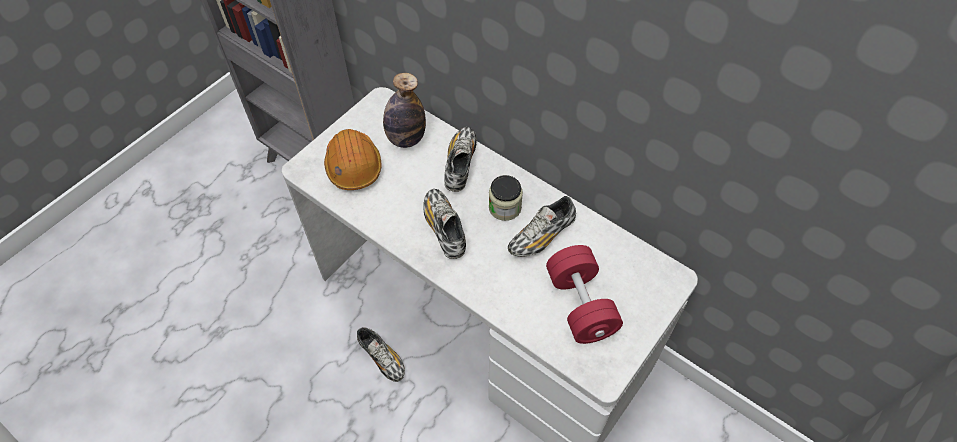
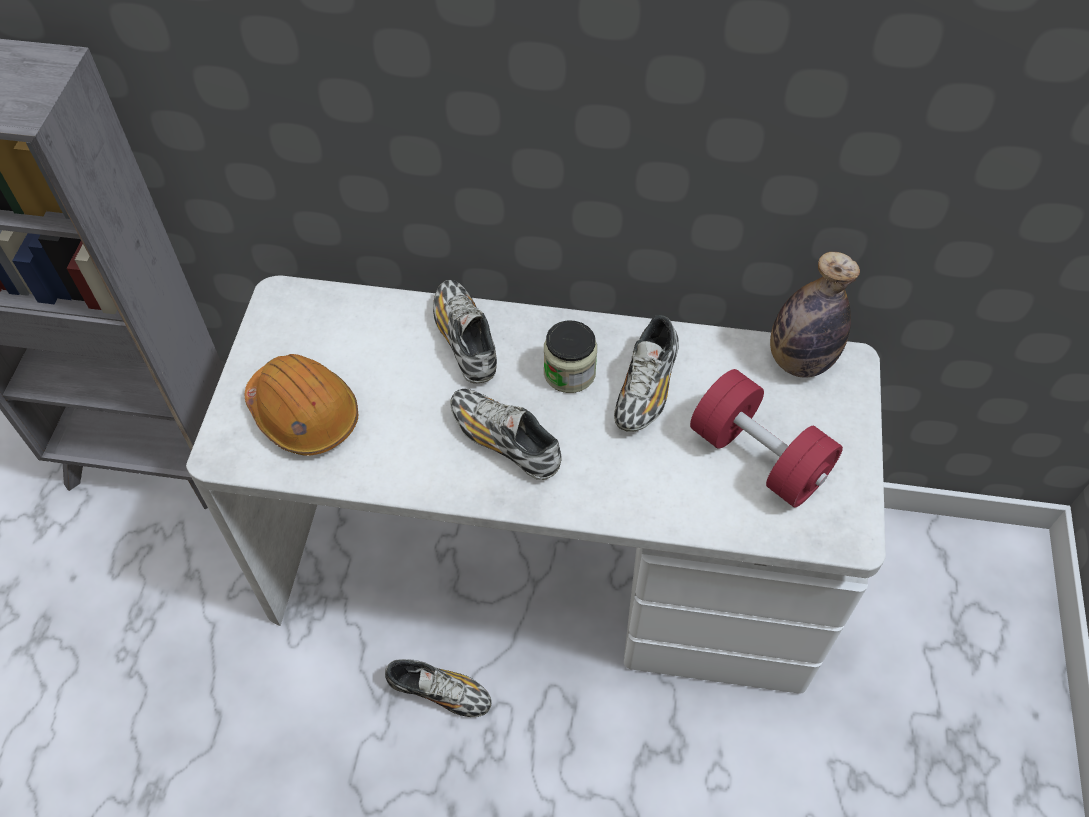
camera: 30 degrees left, 0 degrees up
(406, 139) = (358, 338): bottle -> bottle (799, 361)

